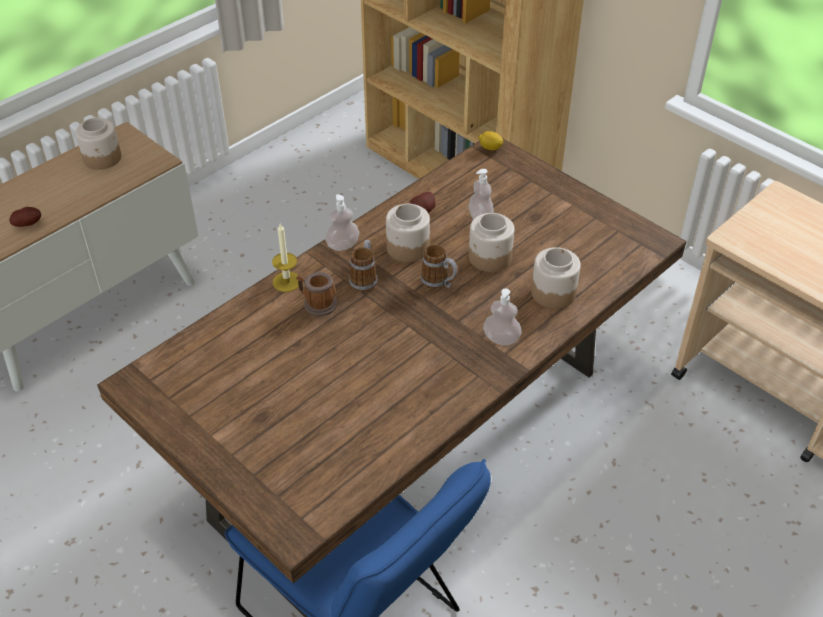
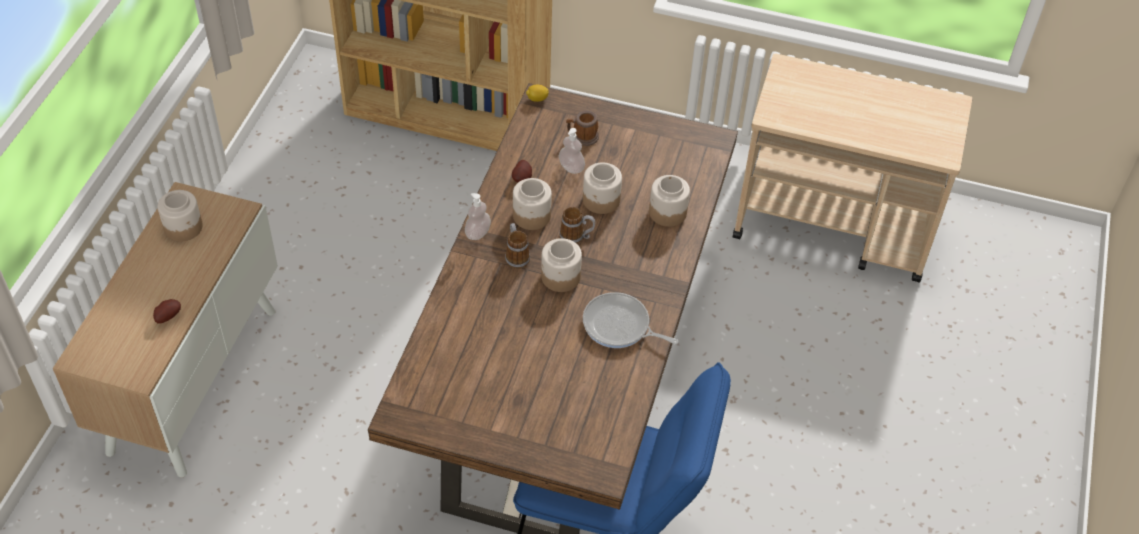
camera: 30 degrees left, 5 degrees up
(287, 281) = (455, 282): candle -> none
(317, 303) = (493, 291): mug -> mug (582, 137)
(394, 314) = (560, 277): none -> jar
(421, 385) = (619, 326): none -> frying pan
(501, 339) = (653, 265): soap dispenser -> none

